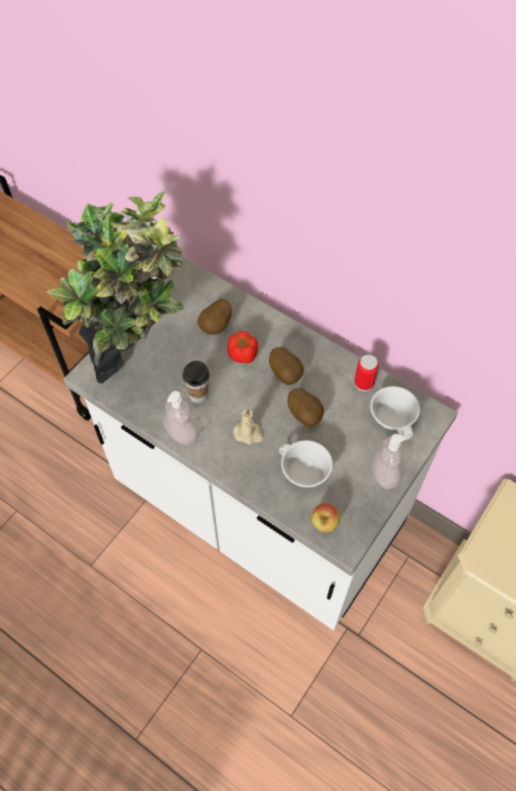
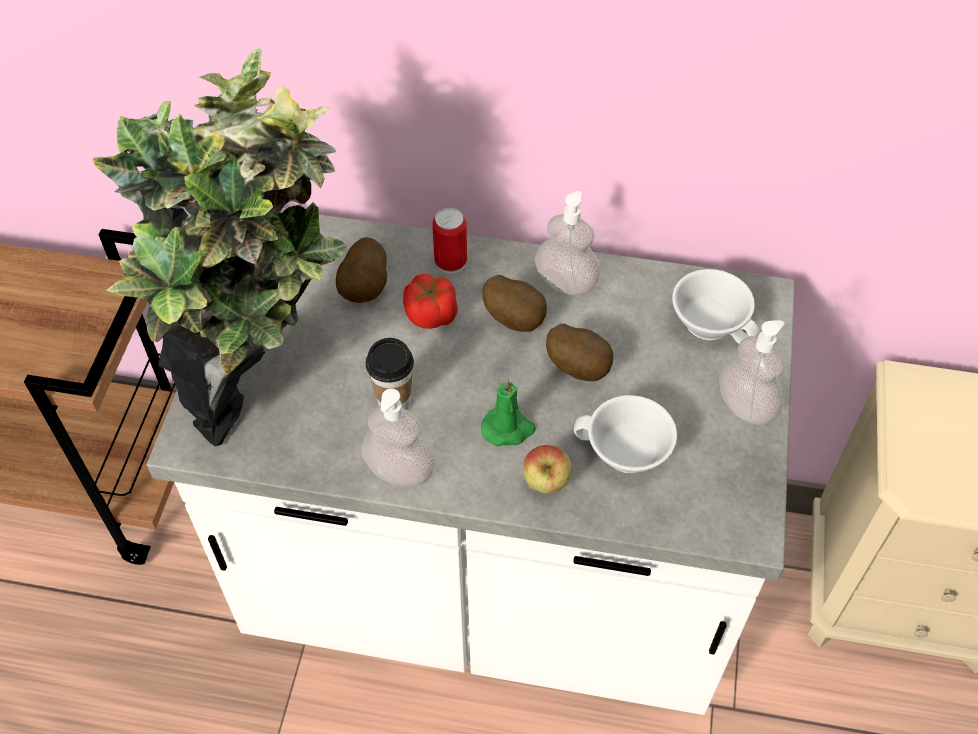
camera: 25 degrees left, 5 degrees down
(249, 433) = (508, 429): beige candle -> green candle
(324, 524) = (701, 516): apple -> apple (546, 483)
(325, 364) = (566, 282): none -> soap dispenser
(364, 383) = (639, 289): can -> can (450, 262)

